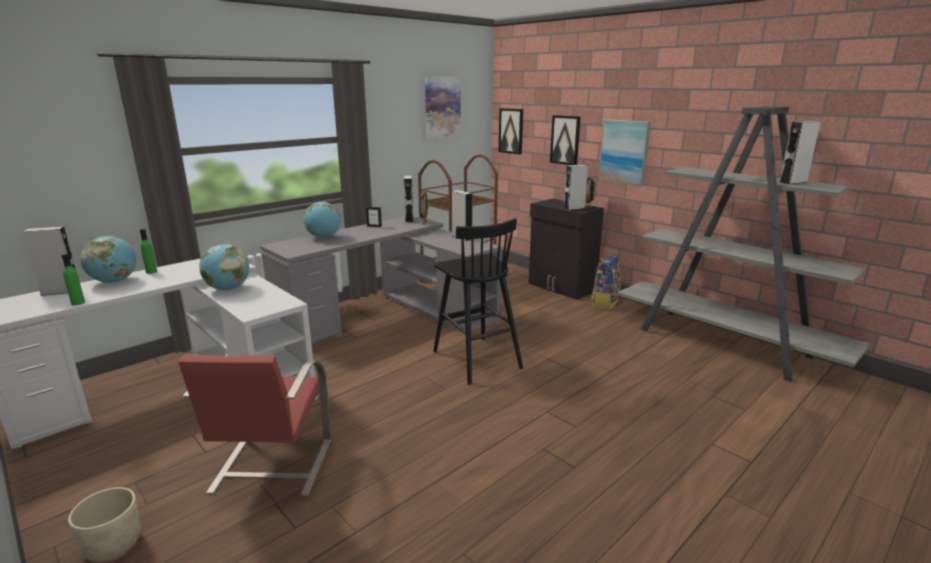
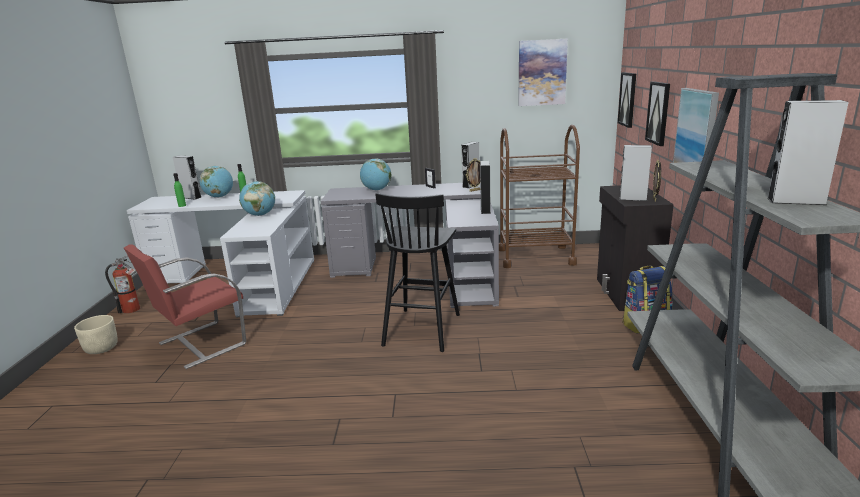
camera: 45 degrees right, 0 degrees up
(62, 483) = (134, 309): none -> fire extinguisher

